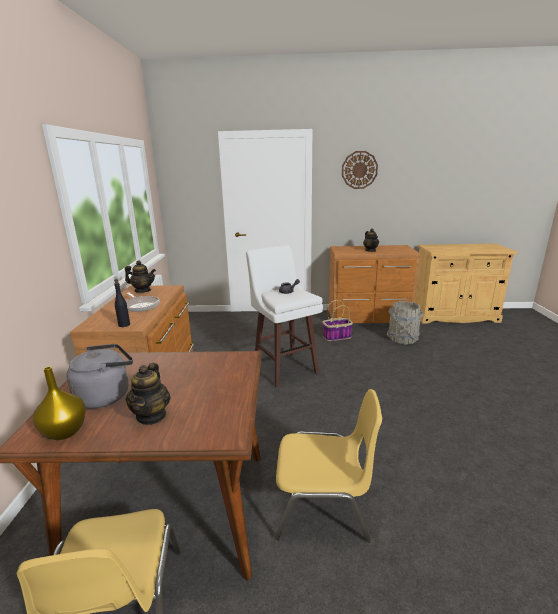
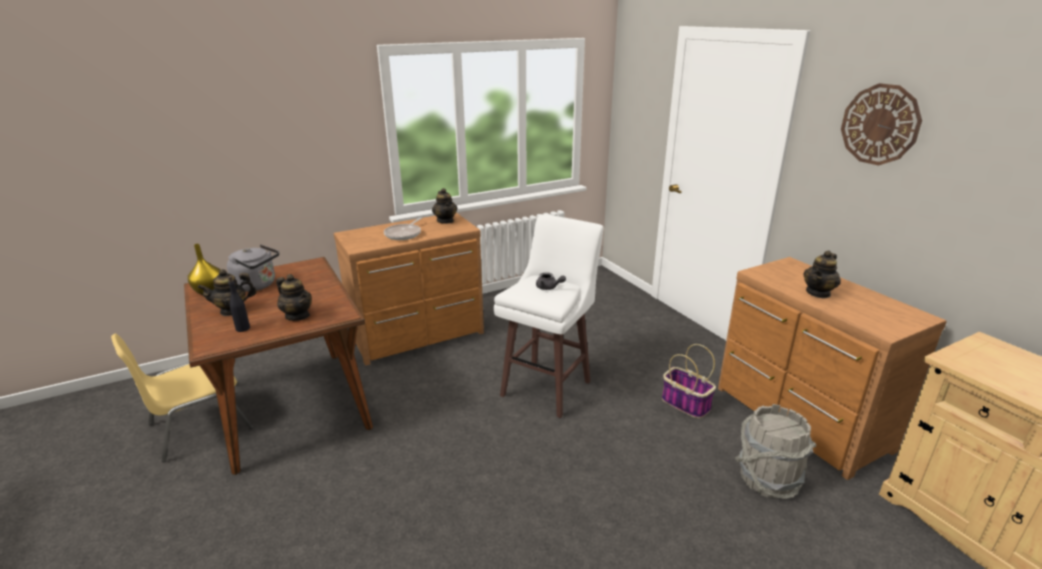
camera: 60 degrees right, 5 degrees up
(124, 325) = (356, 244): black bottle -> black bottle (243, 328)
(218, 378) = (297, 316): none -> teapot
(323, 505) = (323, 493): yellow chair -> none

